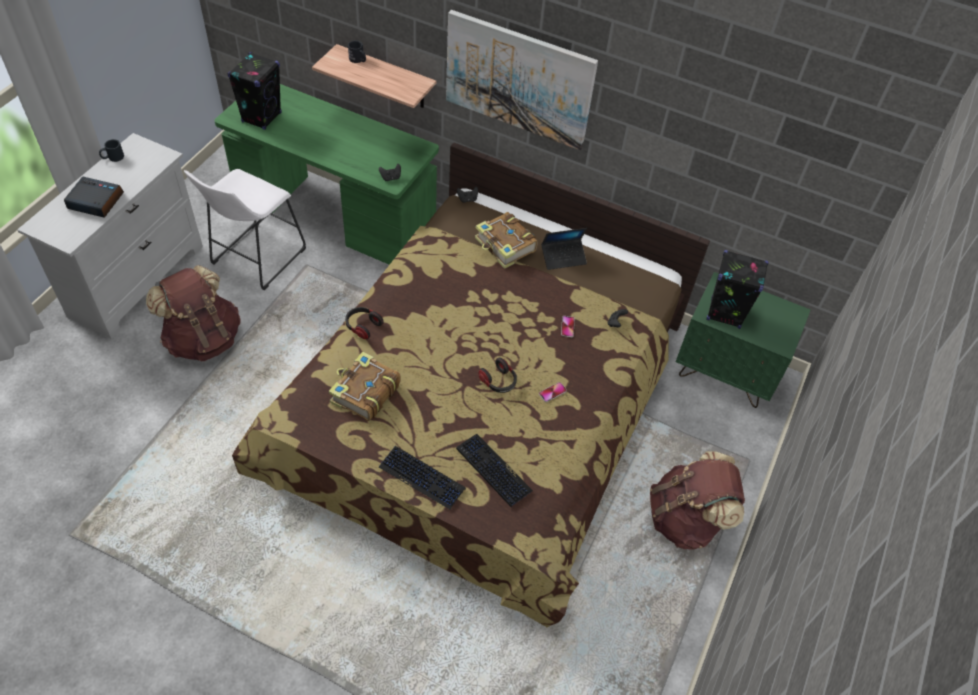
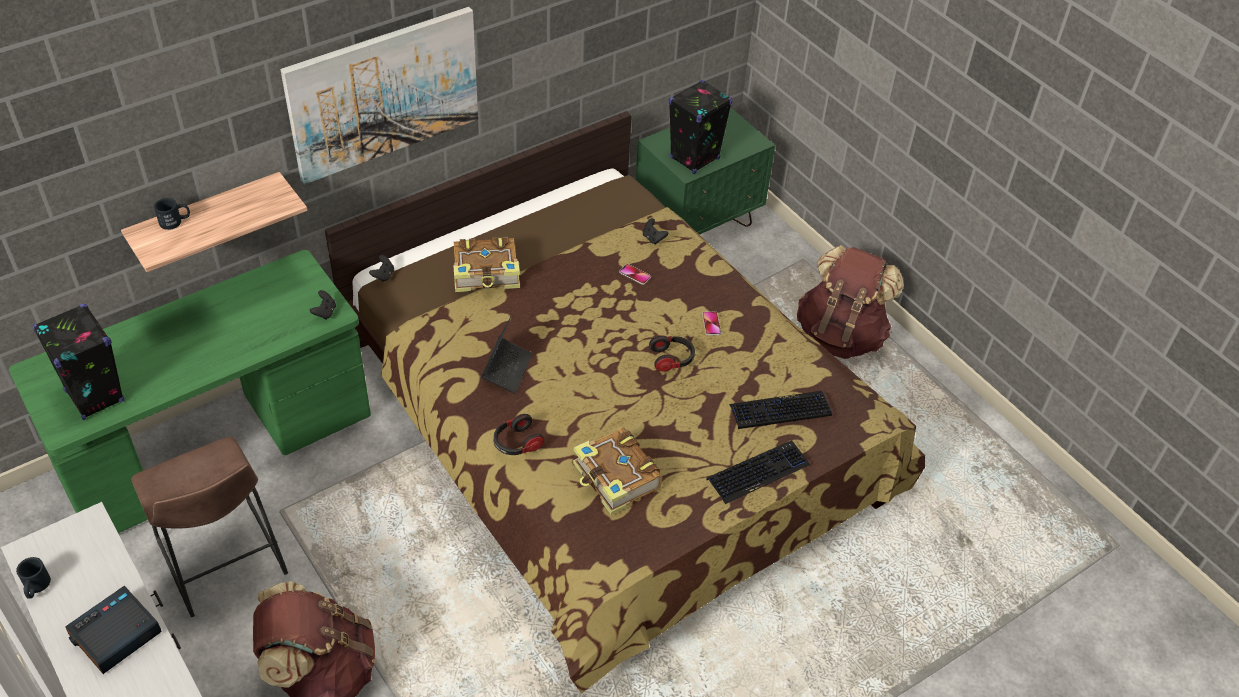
camera: 60 degrees left, 5 degrees down
(255, 259) = (224, 564): white stool -> brown stool
(563, 257) = (534, 237): laptop -> laptop (507, 369)

